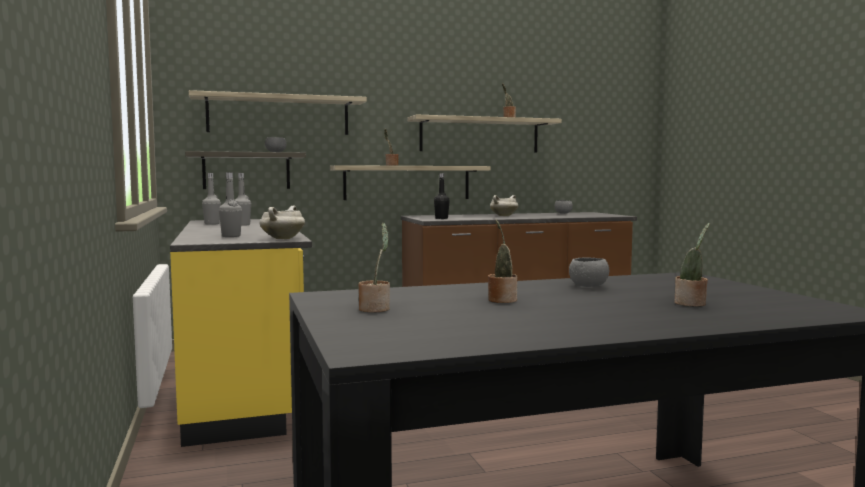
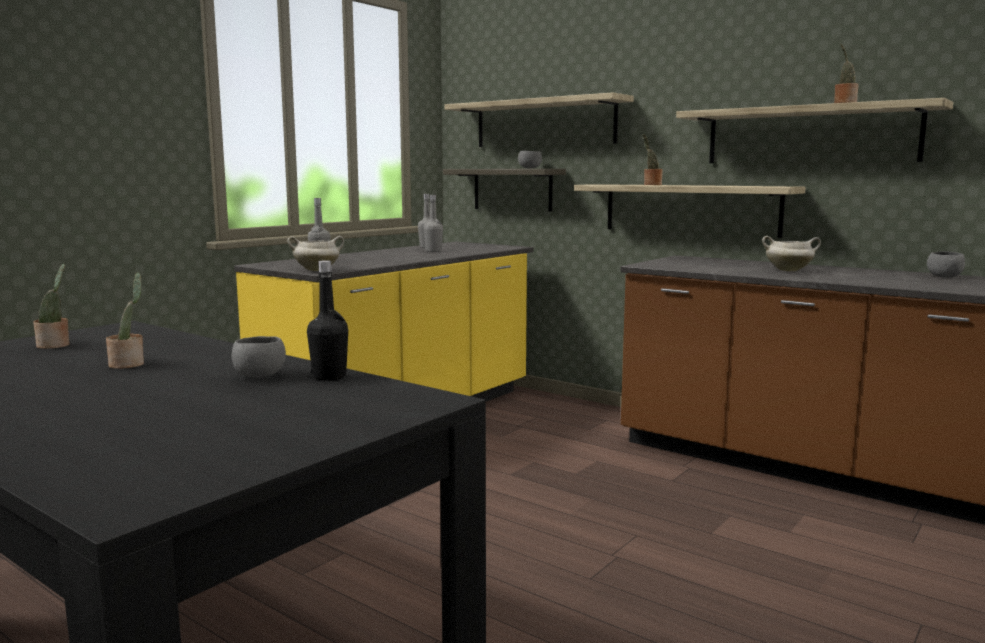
camera: 55 degrees right, 5 degrees up
(441, 218) = (668, 265): black bottle -> black bottle (329, 376)
(691, 304) = (148, 422): potted plant -> none

